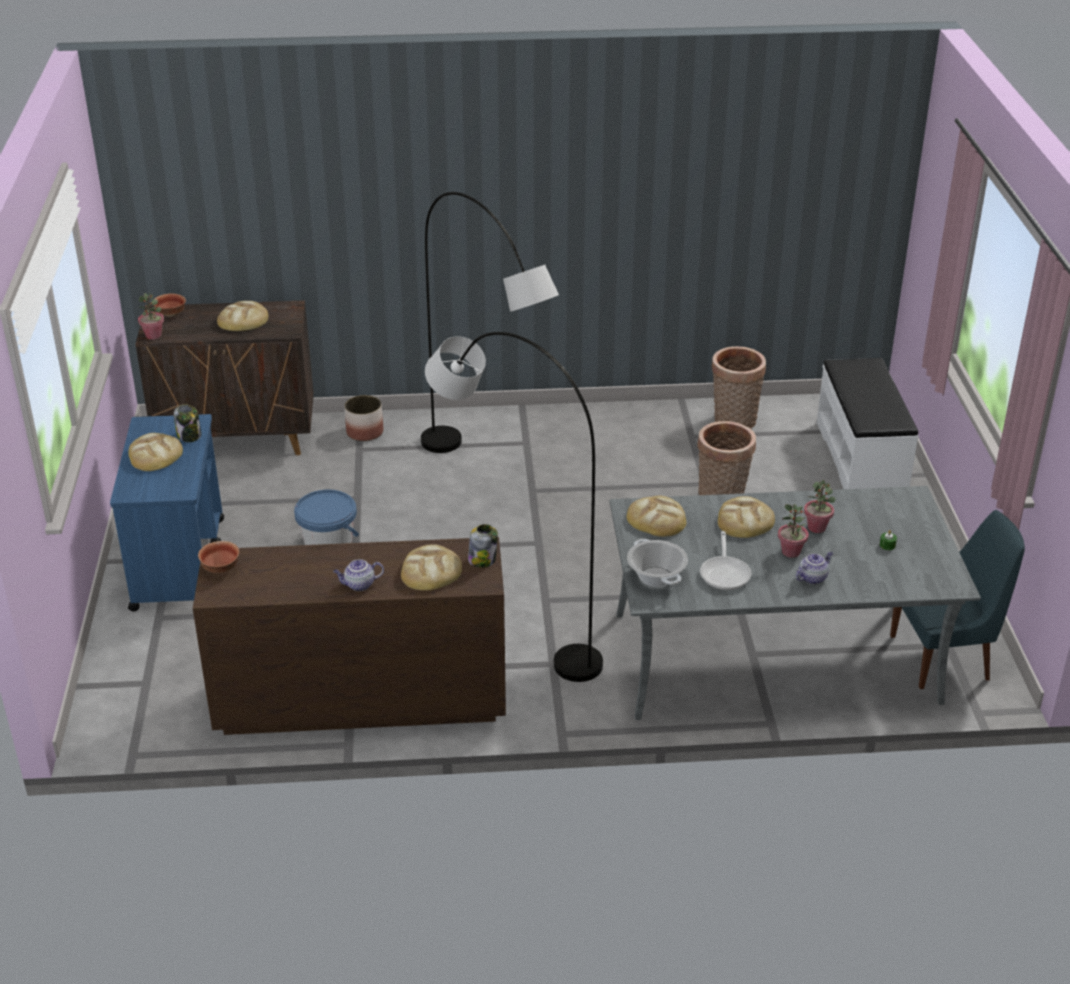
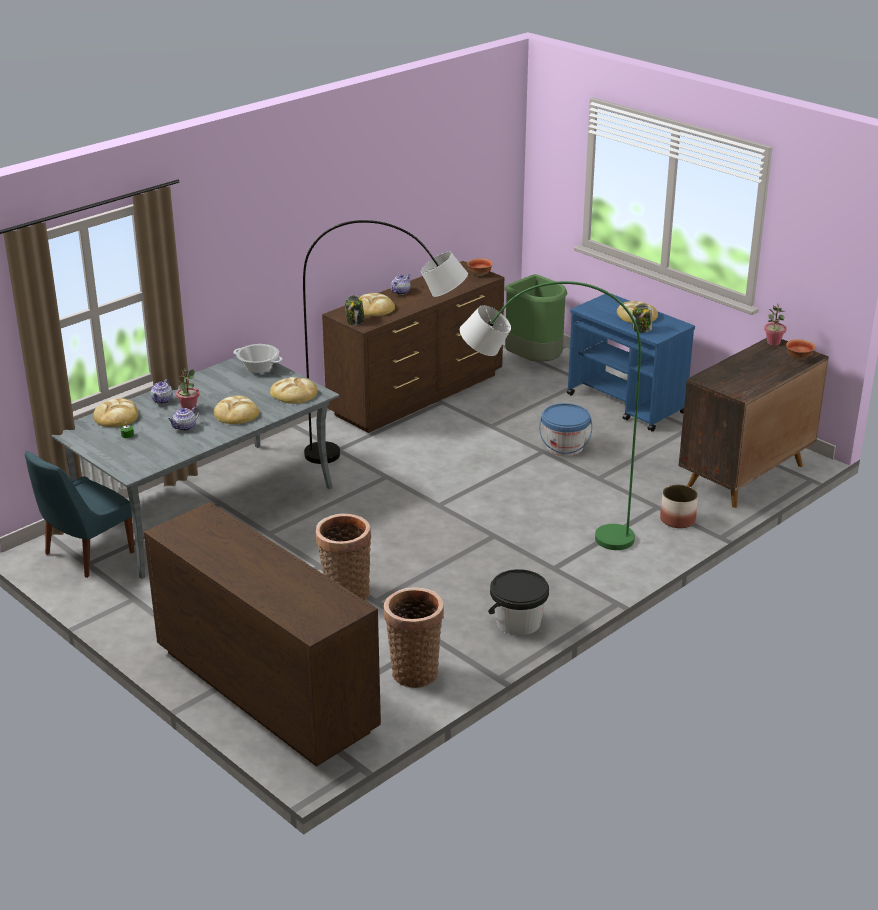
camera: 140 degrees right, 5 degrees down
(151, 679) = (535, 361): none -> green trash can
(243, 320) = (748, 373): bread -> bread (116, 416)
(489, 475) = (540, 532): grey floor lamp -> green floor lamp
(613, 419) = (518, 622): none -> black bucket
(725, 573) = (219, 384): frying pan -> none
(817, 527) = (184, 427): potted plant -> teapot
(861, 458) = (265, 690): white bench -> brown dresser

